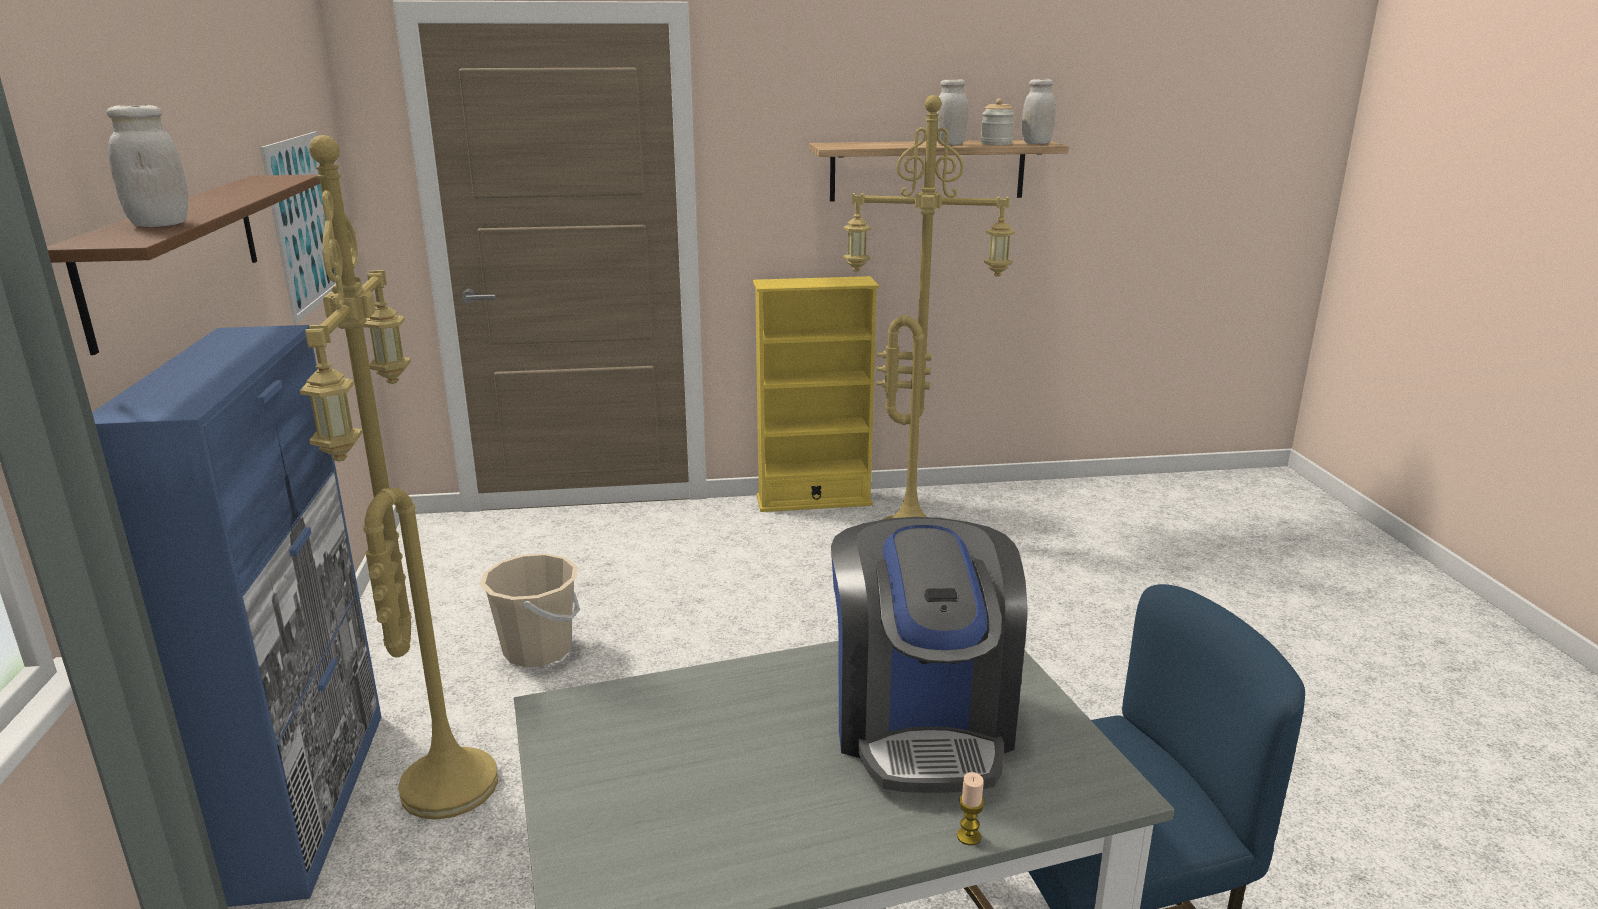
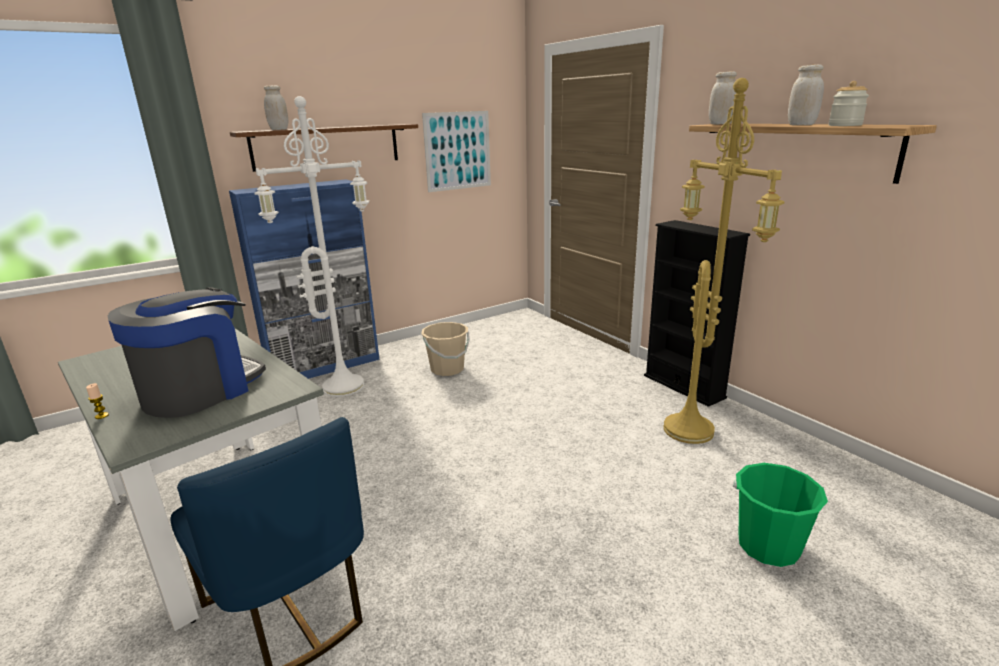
camera: 65 degrees right, 0 degrees up
(443, 784) = (344, 385): yellow floor lamp -> white floor lamp
(814, 500) = (683, 386): yellow bookcase -> black bookcase
(922, 722) = (201, 390): coffee machine -> coffee machine turned 150 degrees clockwise
(1036, 143) = (887, 126): white jar -> white jar (720, 124)
(1122, 572) = (768, 546): none -> green bucket

